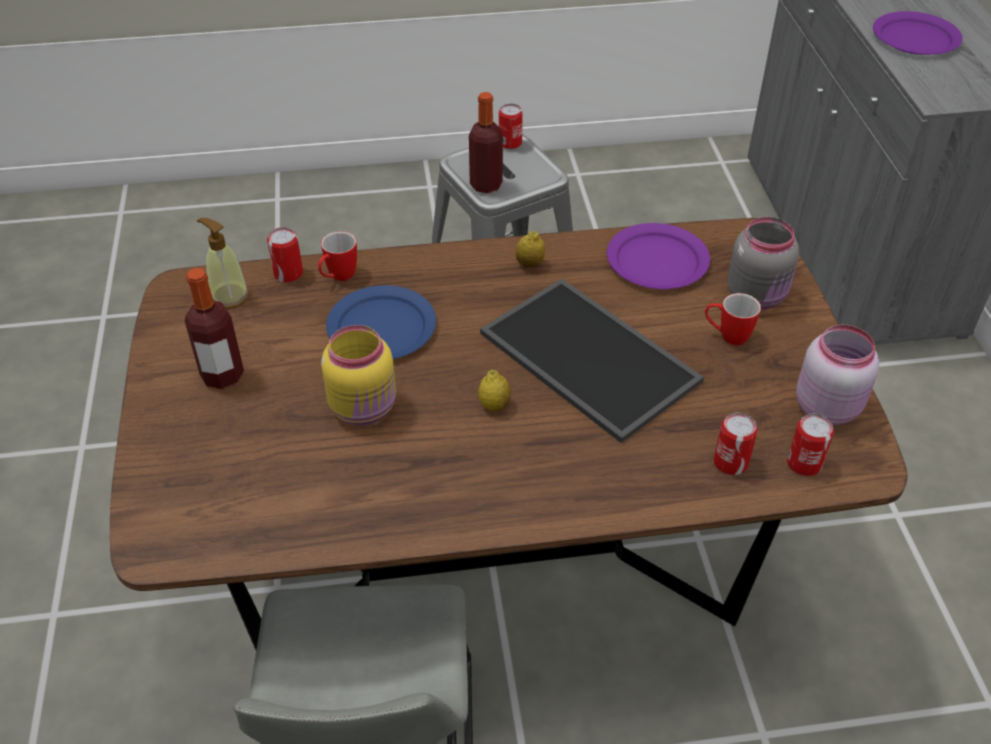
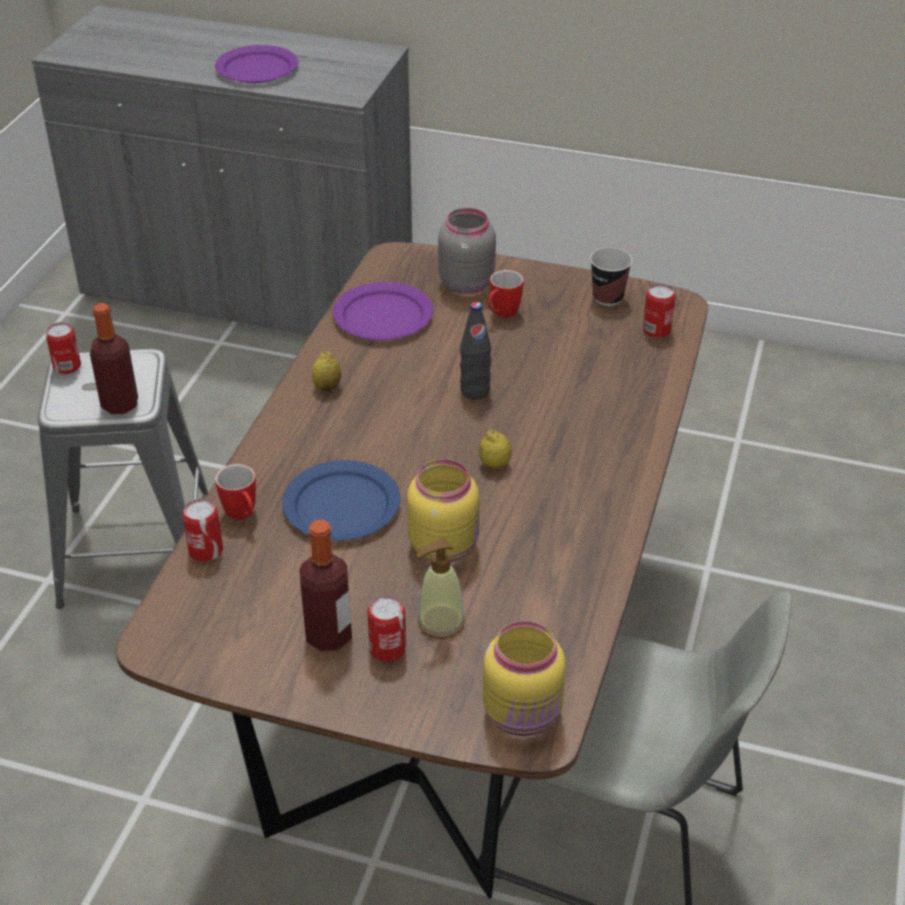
camera: 65 degrees left, 5 degrees down
(174, 531) = (524, 715): none -> yellow jar
(229, 296) = (206, 604): soap dispenser -> soap dispenser (440, 623)
(592, 357) = (475, 391): tray -> black bottle
(730, 462) = (635, 363): can -> can (387, 649)
(827, 406) = (607, 298): pink jar -> cup

